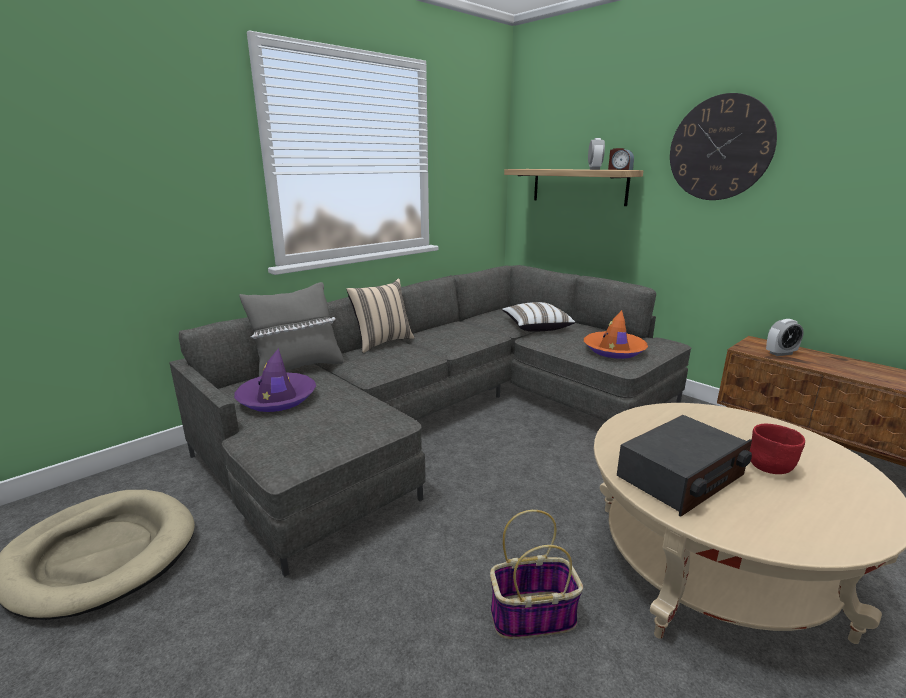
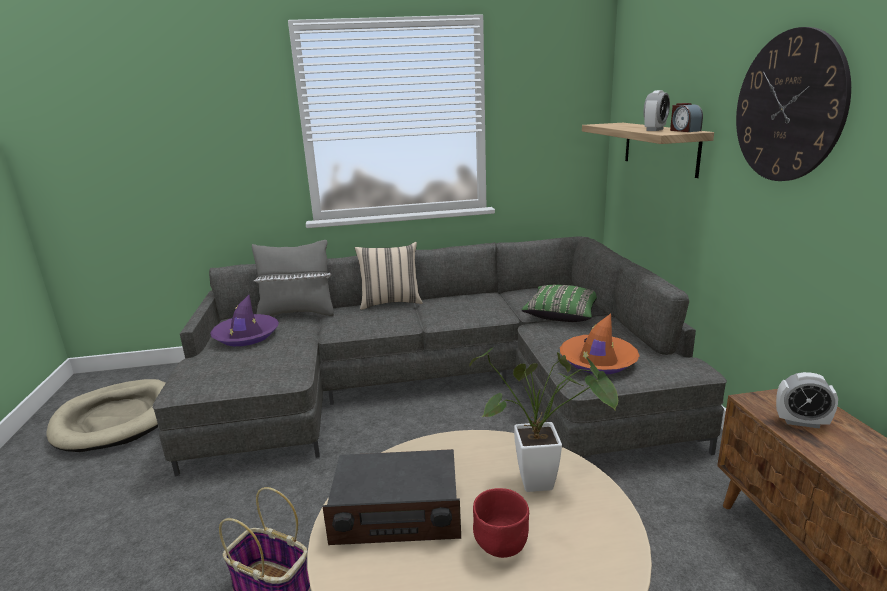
camera: 35 degrees right, 0 degrees up
(536, 327) = (562, 314): white pillow -> green pillow
(723, 425) = (545, 482): none -> potted plant

